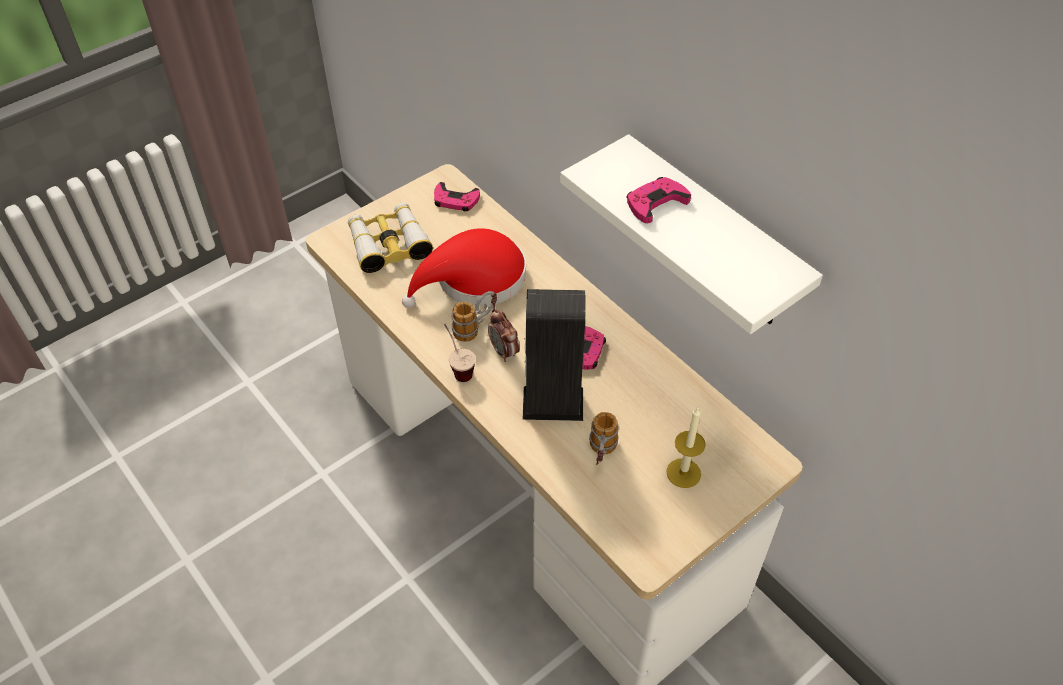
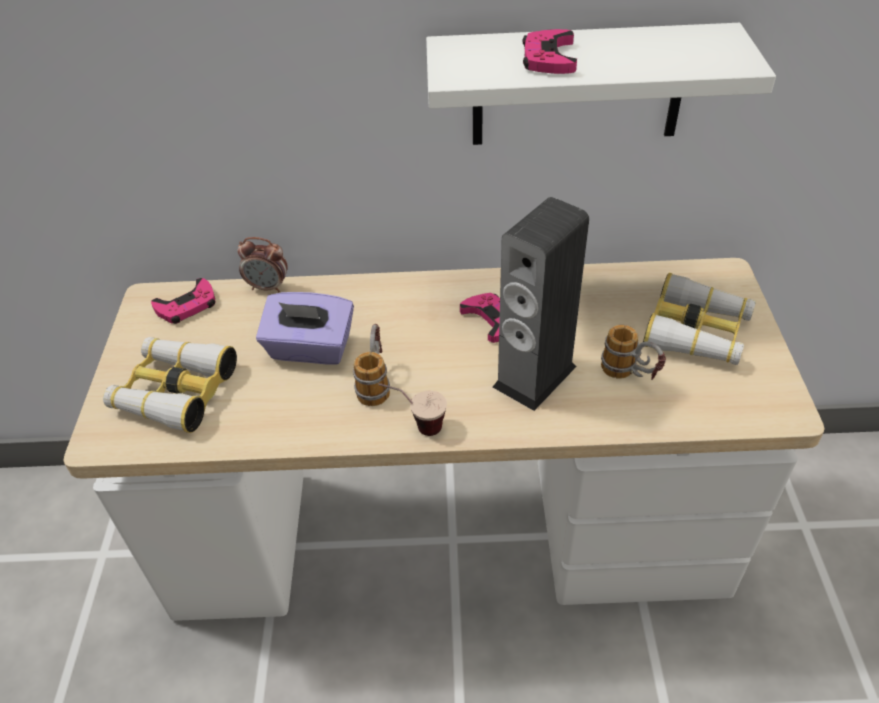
camera: 50 degrees left, 5 degrees down
(474, 279) = (310, 349): red hat -> purple tissue box
(504, 351) = (431, 377): alarm clock -> alarm clock (268, 287)
(683, 473) = (697, 332): candle -> binoculars

